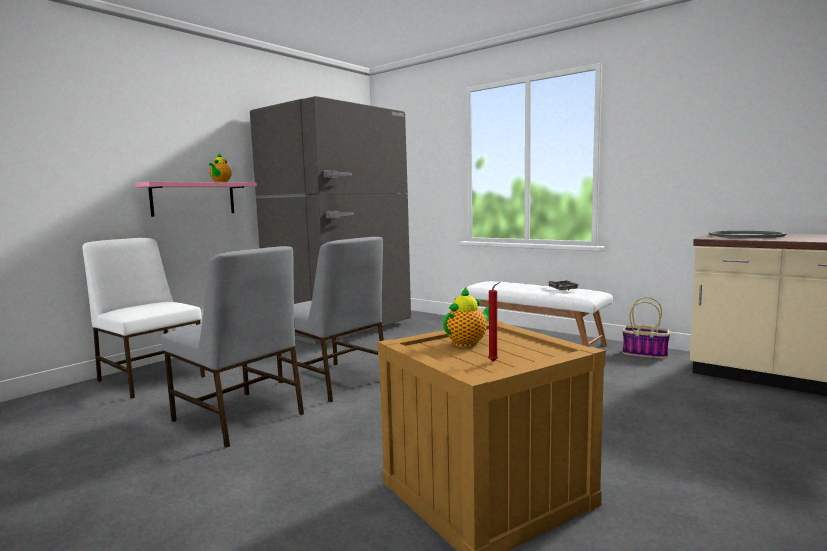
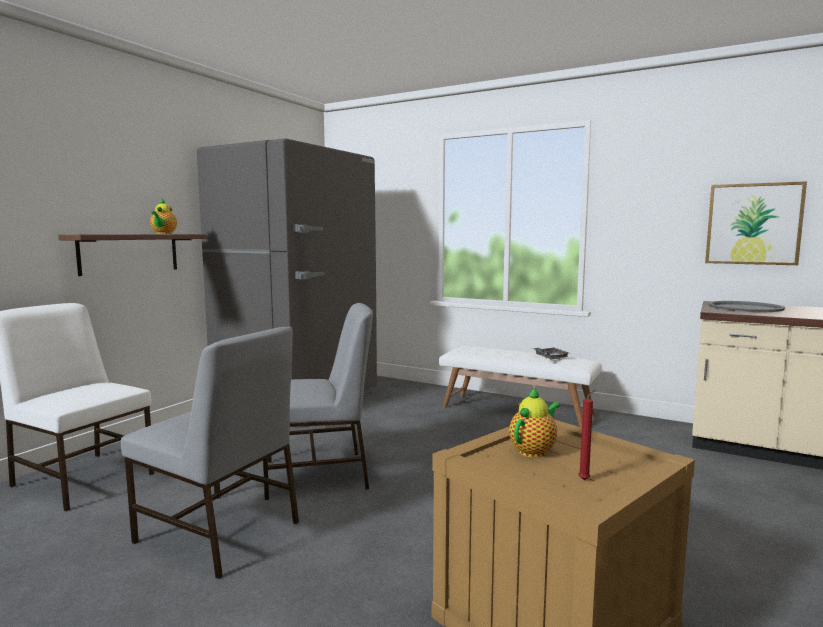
camera: 10 degrees left, 0 degrees up
(193, 199) = (129, 253): pink shelf -> brown shelf
(334, 382) = (318, 474): grey chair -> grey chair turned 45 degrees counterclockwise
(645, 353) = (637, 425): basket -> none
(761, 153) = (753, 224): none -> picture

